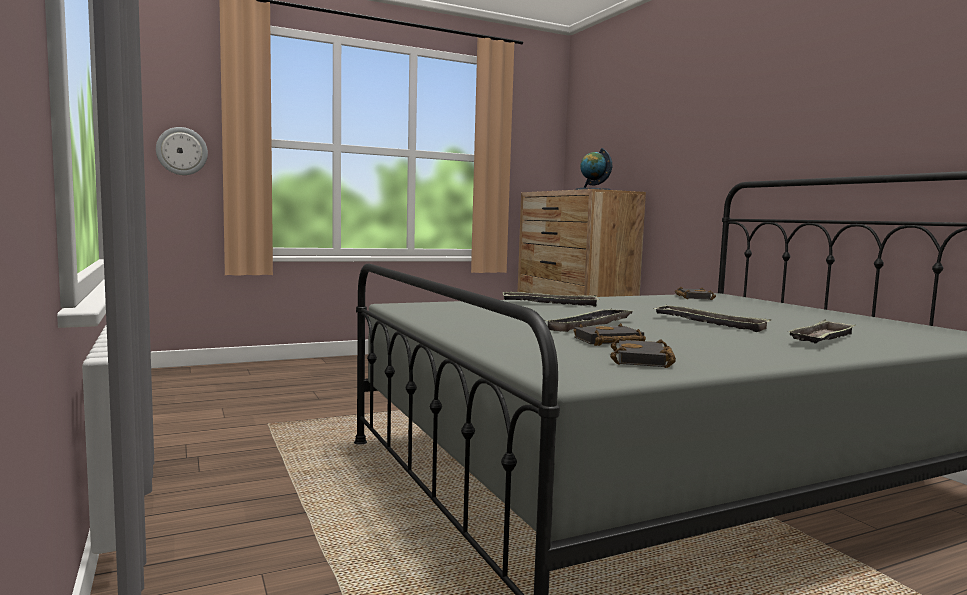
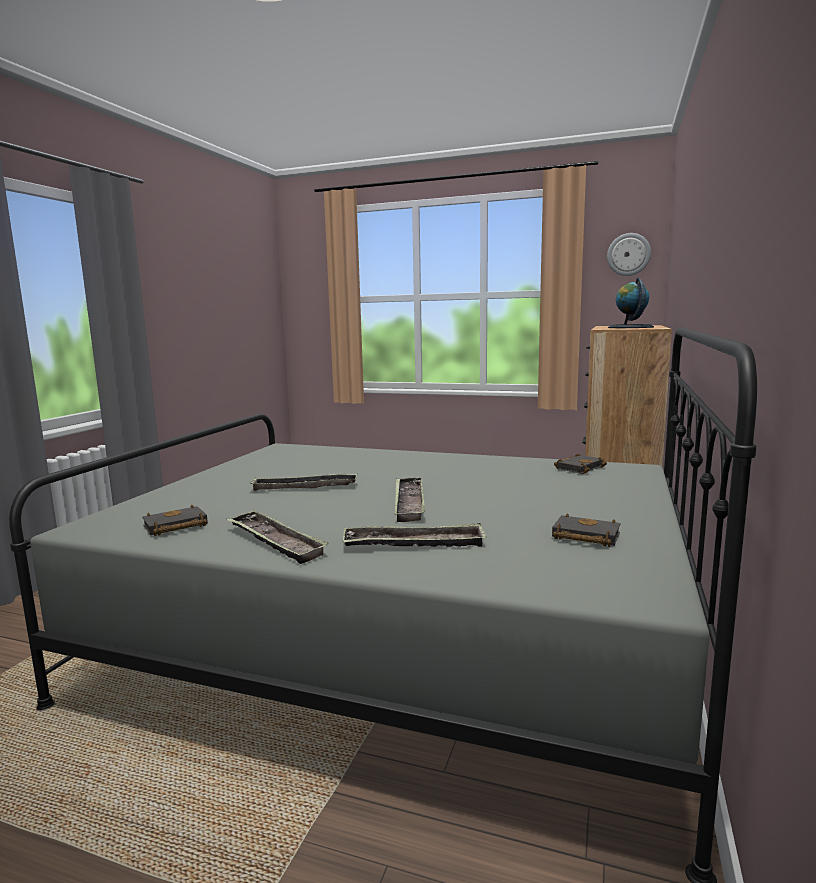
camera: 45 degrees right, 5 degrees up
(182, 151) = (311, 311): wall clock -> wall clock (628, 254)
(550, 304) = (390, 458): tray -> tray (275, 542)
(608, 342) = (237, 505): black book -> black book (583, 537)

